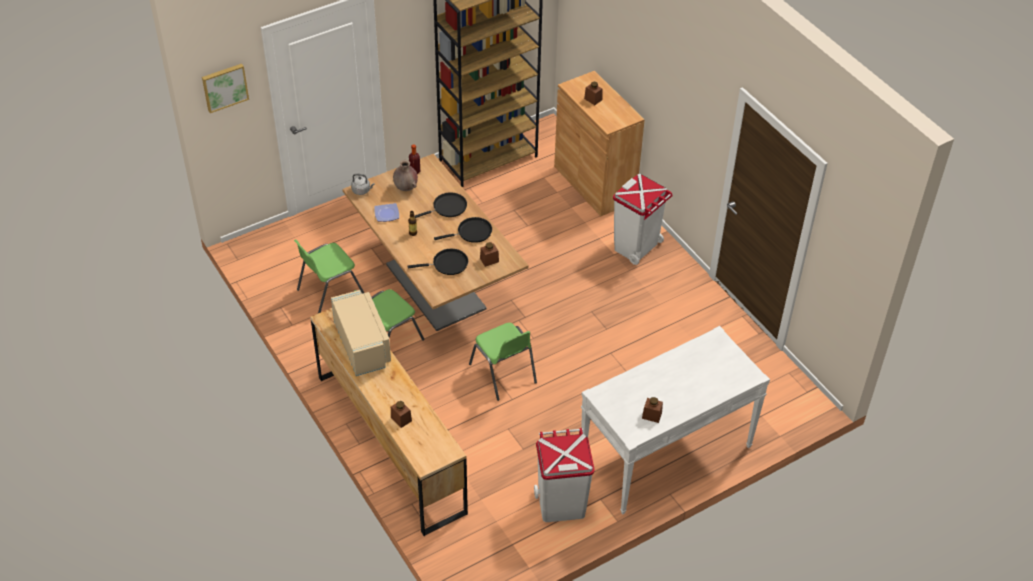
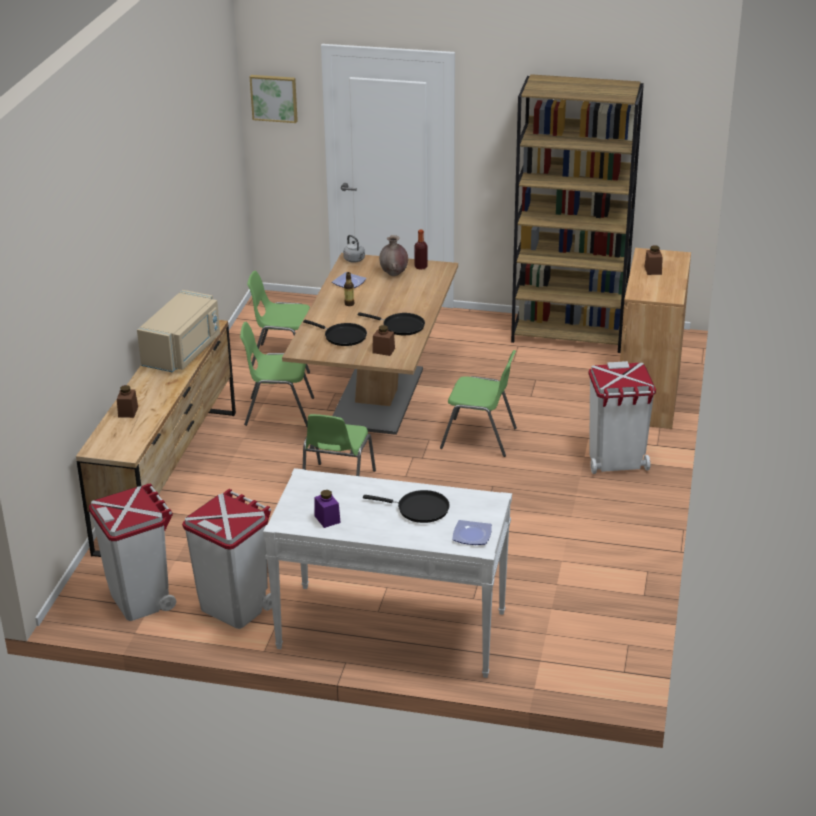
camera: 45 degrees right, 15 degrees down
(447, 208) = (407, 301): black frying pan -> black frying pan (419, 509)
(499, 542) = (140, 599): none -> white trash can
(539, 279) = (480, 438): none -> green chair
(651, 415) = (327, 519): brown jar -> purple jar
(739, 370) = (472, 535): none -> plate

